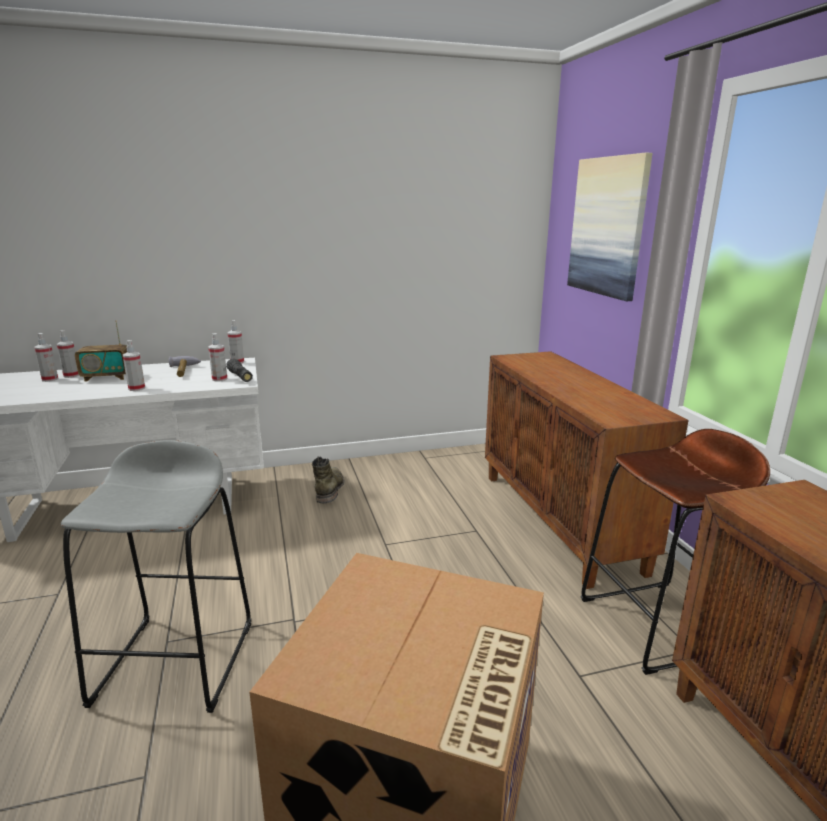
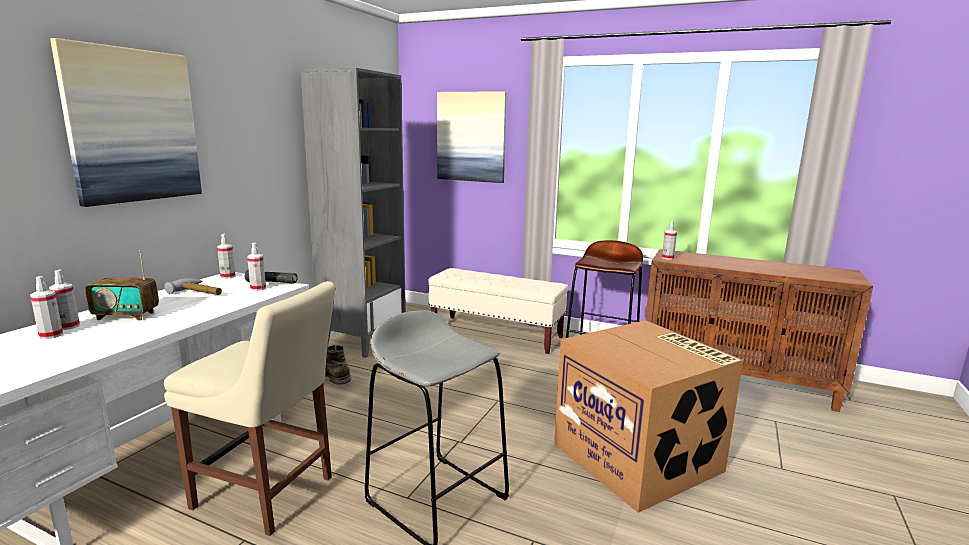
camera: 50 degrees left, 5 degrees down
(107, 377) = (126, 316): radio -> radio turned 60 degrees clockwise
(123, 569) = (268, 494): none -> beige chair
(137, 388) = (201, 312): spray bottle -> spray bottle (667, 258)
(158, 214) = (133, 126): none -> picture
(414, 467) = (363, 341): none -> grey bookcase
(560, 521) = (496, 334): brown cabinet -> beige bench

